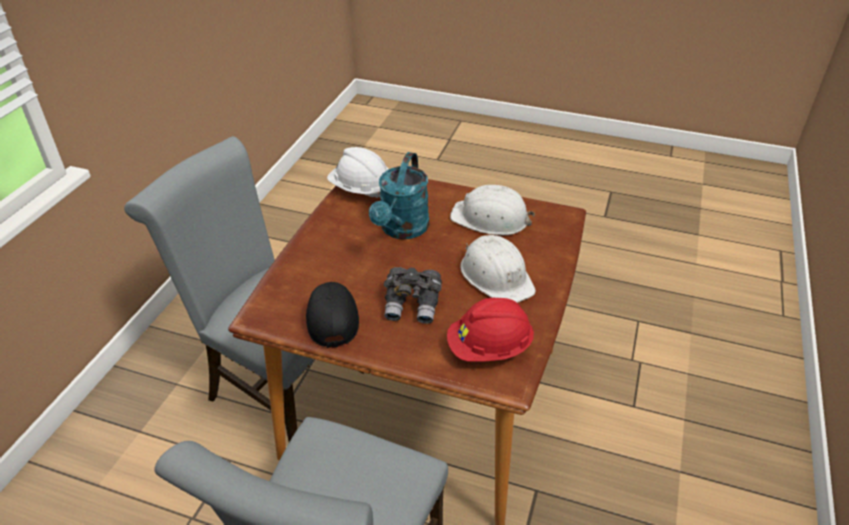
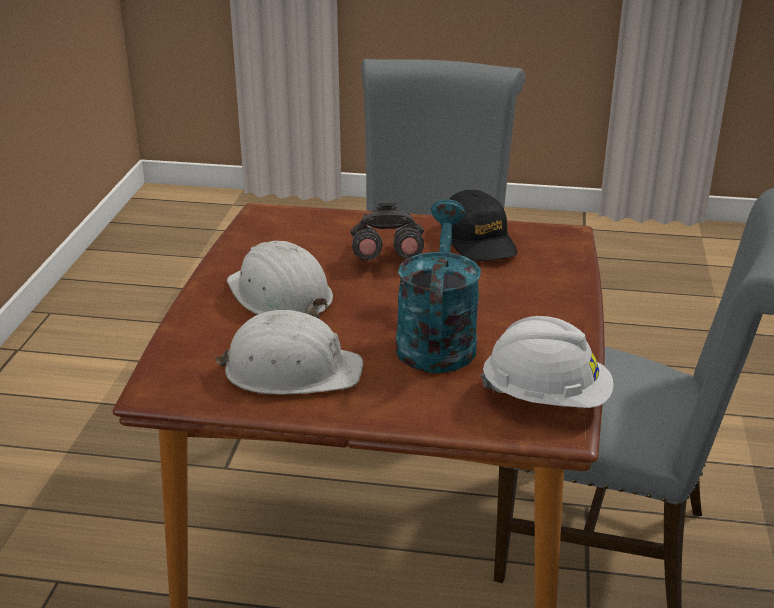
camera: 170 degrees right, 10 degrees down
(489, 348) = (287, 232): red hard hat -> none

